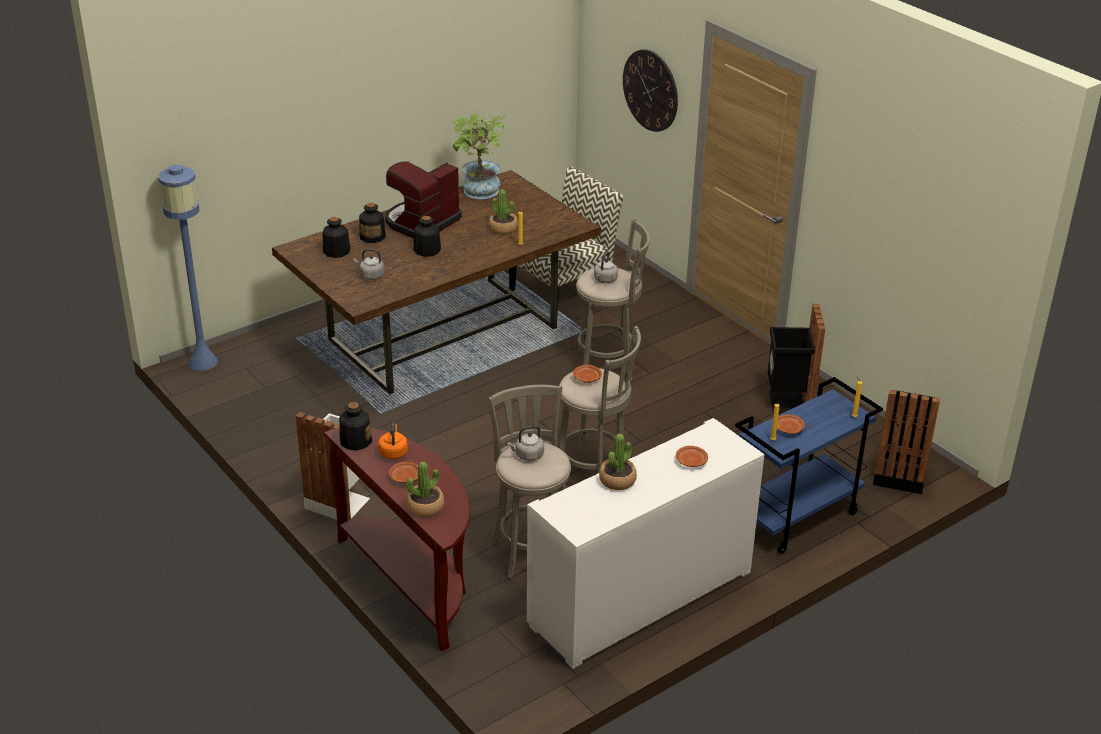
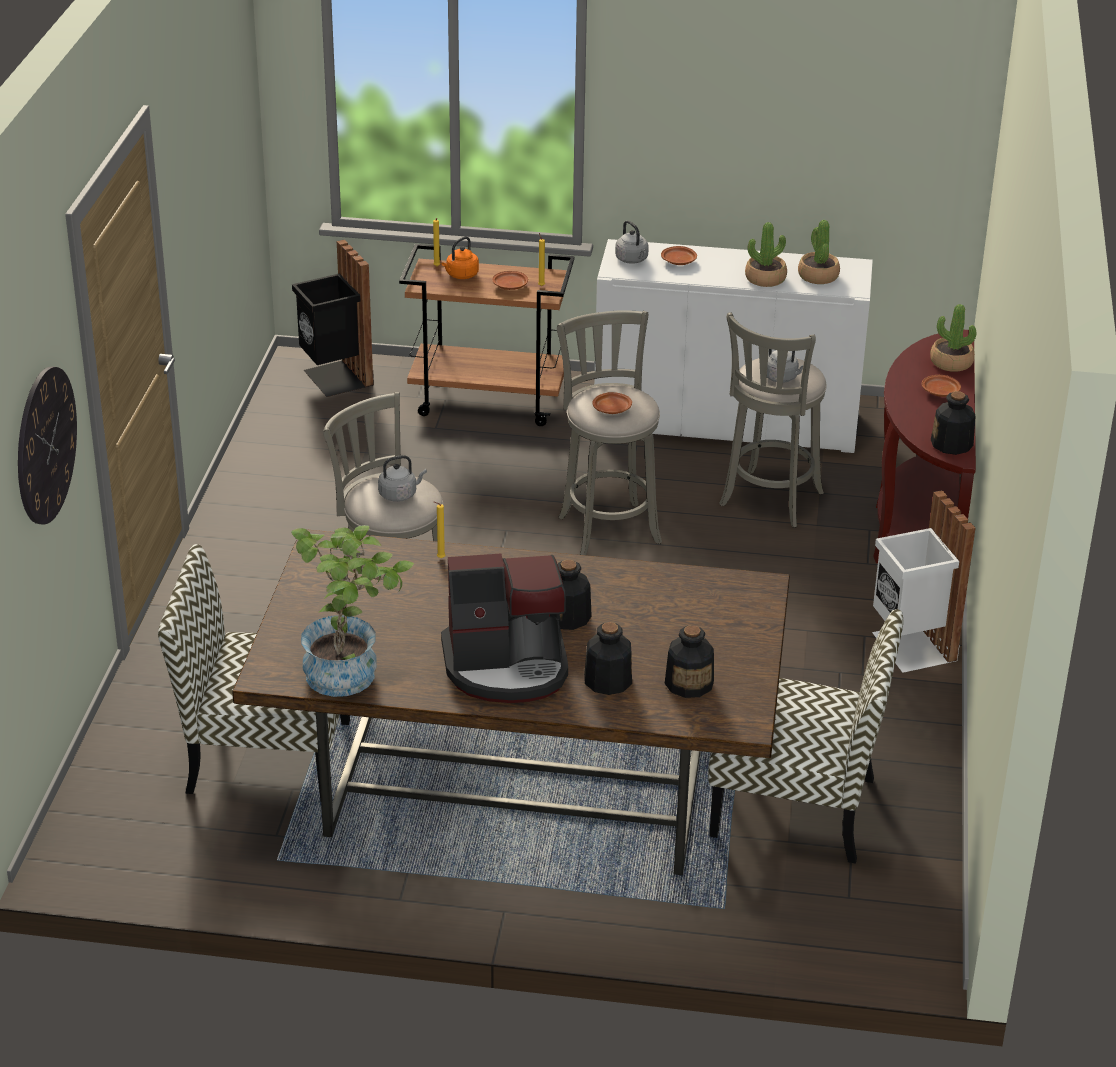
camera: 135 degrees left, 0 degrees up
(203, 362) = (901, 948): blue floor lamp -> none
(309, 390) = (797, 807): none -> chair
(370, 276) = (693, 619): grey kettle -> grey kettle (632, 260)
(393, 452) = (925, 417): orange kettle -> orange kettle (461, 275)
(503, 228) = (419, 594): potted plant -> potted plant (818, 276)
(788, 403) = (297, 480): black trash can -> none
(795, 517) = (490, 400): blue cart -> brown cart

